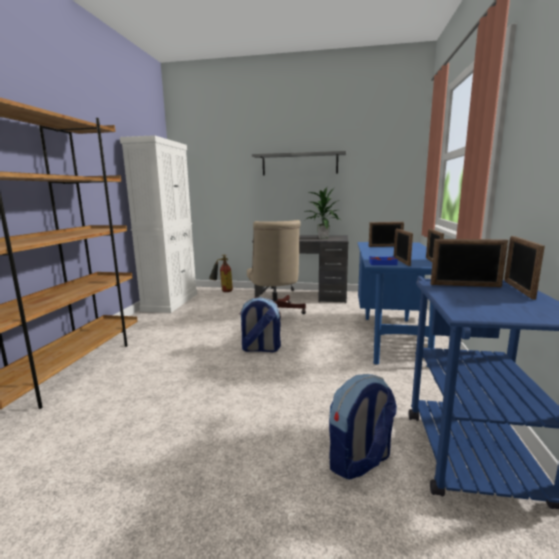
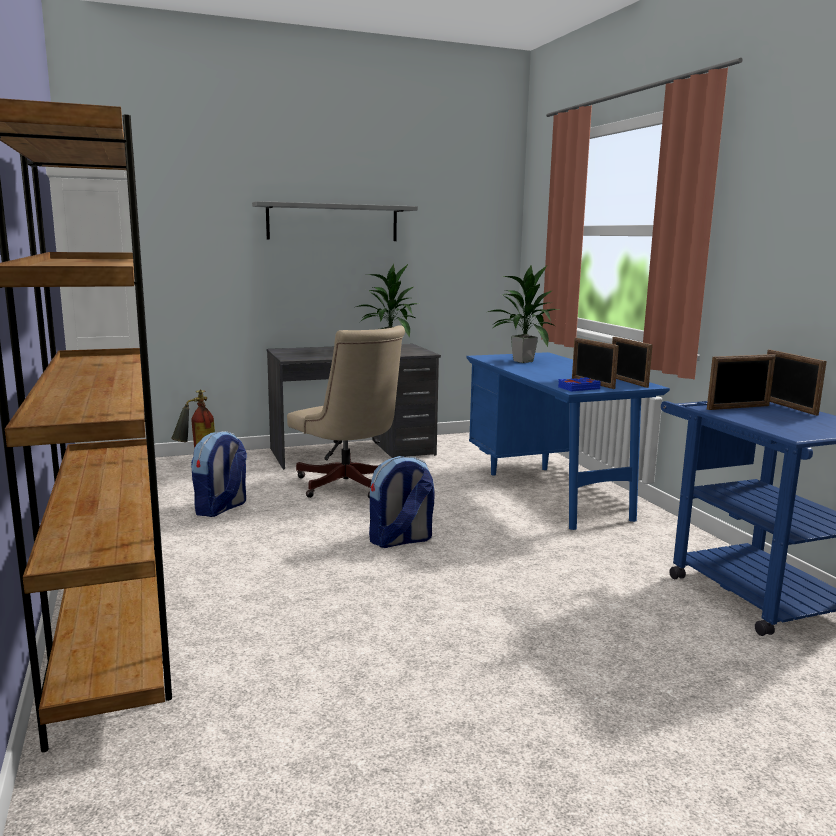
camera: 30 degrees left, 0 degrees up
(359, 462) = (674, 630): backpack -> backpack (221, 508)
(385, 246) = (522, 361): picture frame -> potted plant

